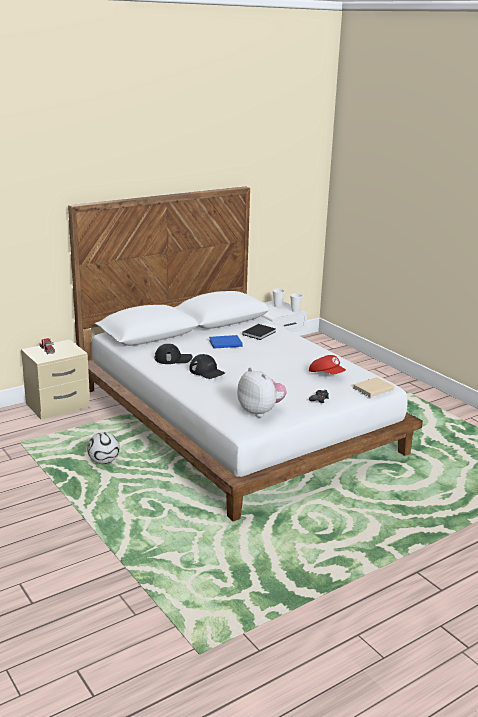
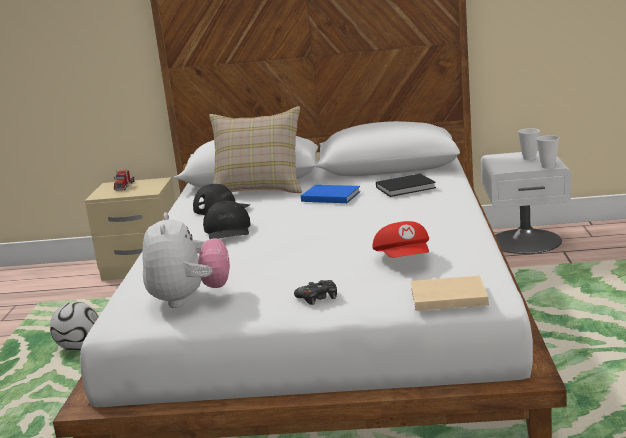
camera: 40 degrees right, 5 degrees down
(170, 342) = (259, 189): none -> beige pillow

